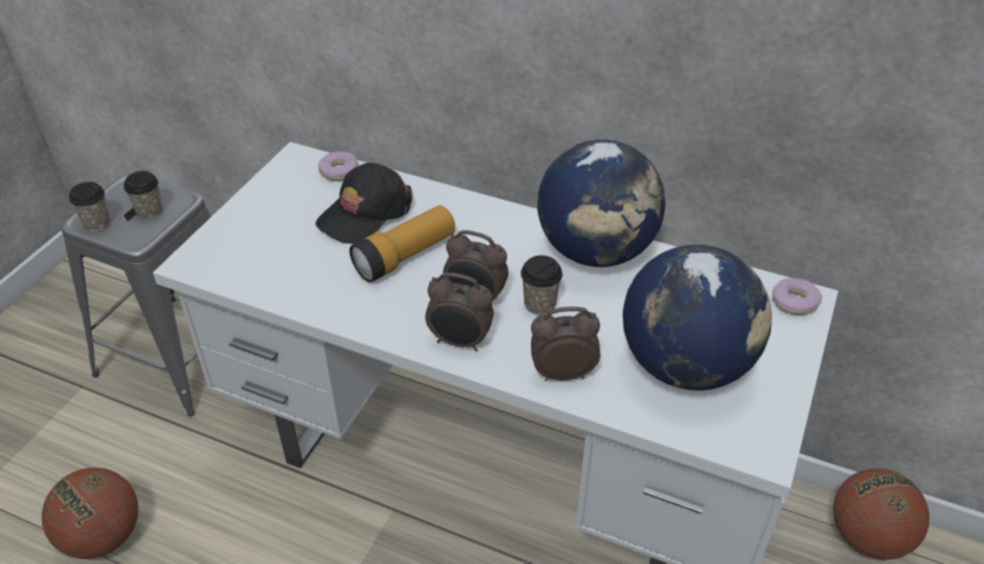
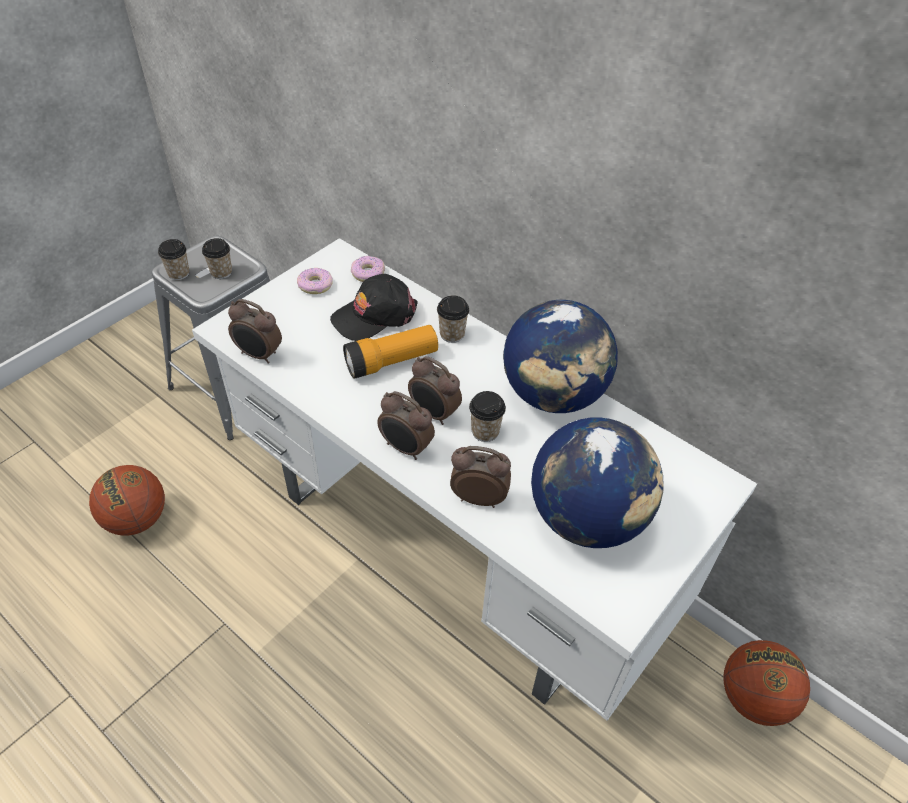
camera: 15 degrees right, 5 degrees up
(247, 282) = (259, 355): none -> alarm clock
(460, 214) = (452, 334): none -> cup
(794, 302) = (710, 484): donut -> donut (315, 285)

